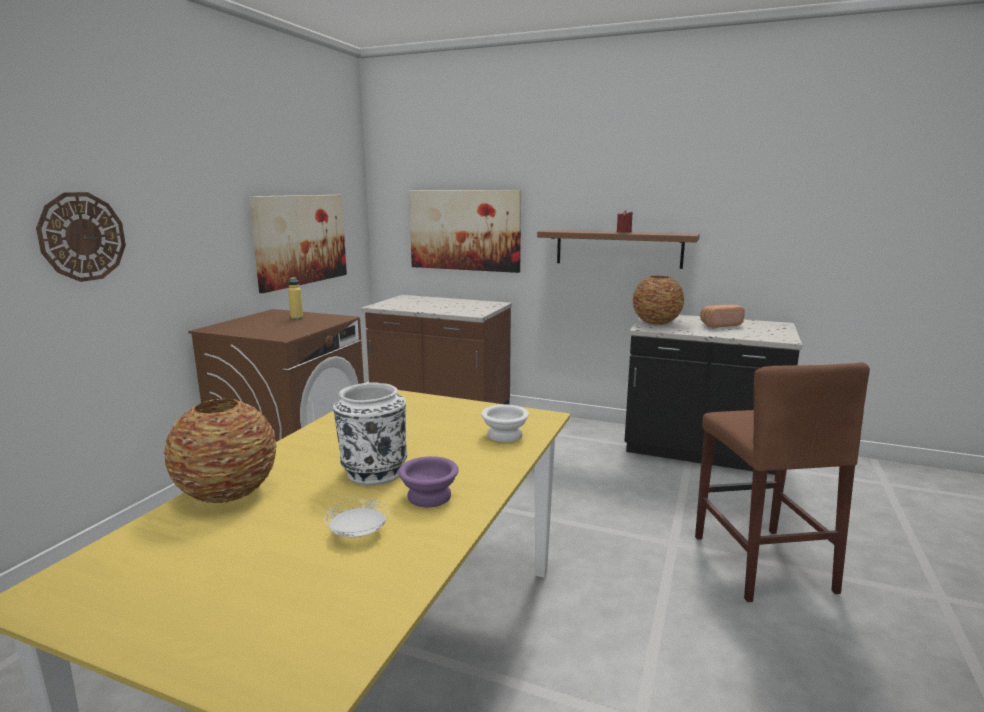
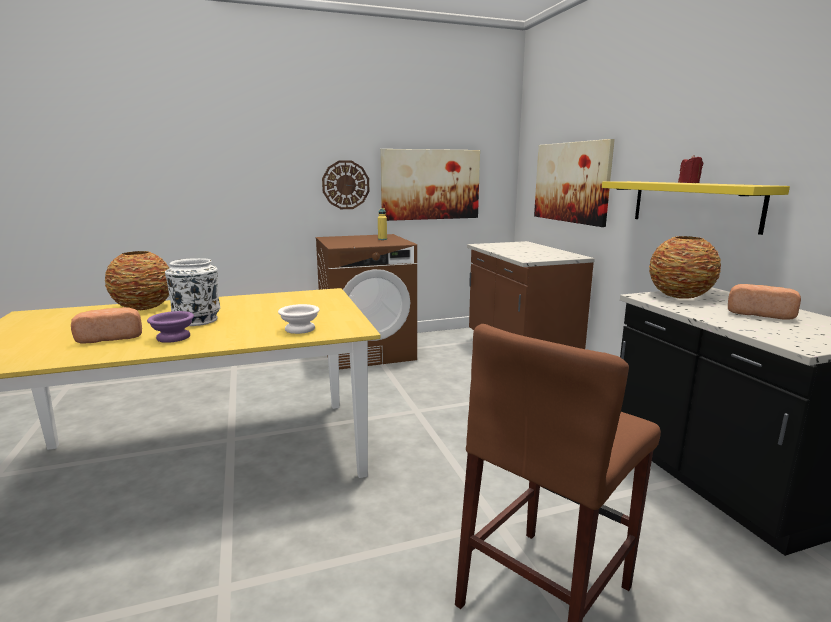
camera: 50 degrees right, 0 degrees up
(82, 237) = (248, 169): wall clock -> wall clock (345, 185)
(358, 533) = (111, 337): white plate -> bread
(618, 248) = (693, 204): brown shelf -> yellow shelf

